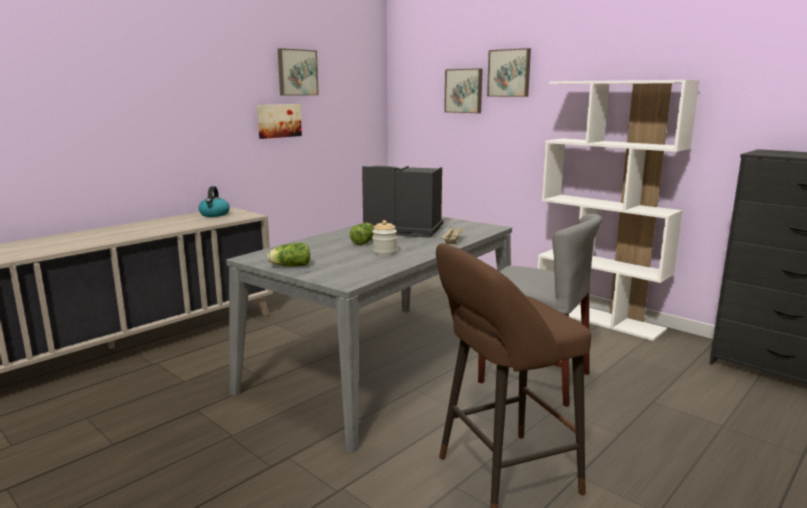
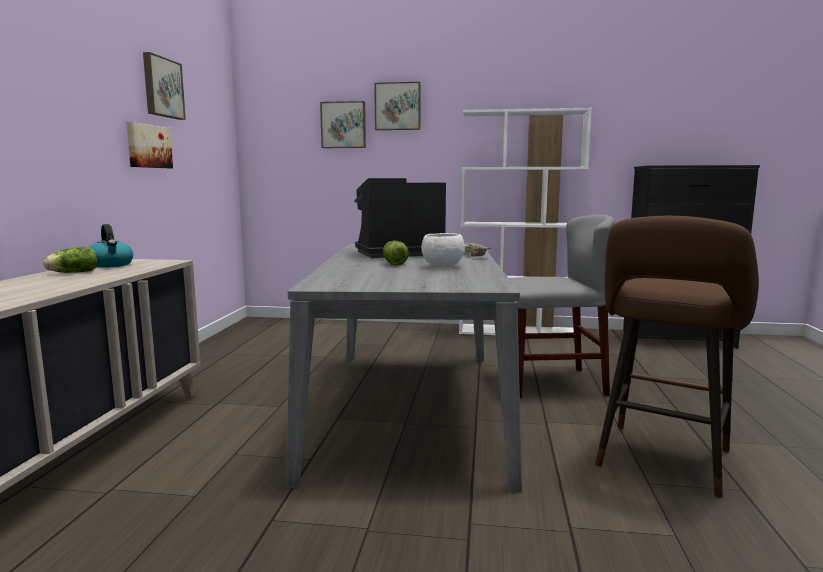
camera: 35 degrees left, 5 degrees down
(289, 266) = (387, 285): lettuce -> lettuce (71, 273)
(384, 252) = (442, 267): jar -> white bowl

